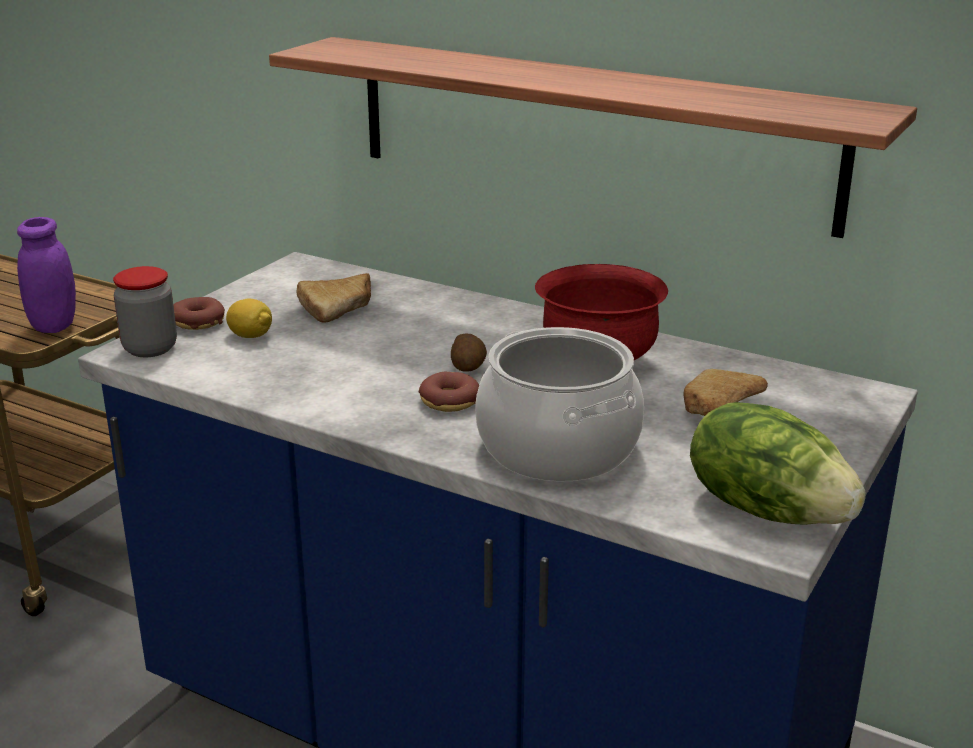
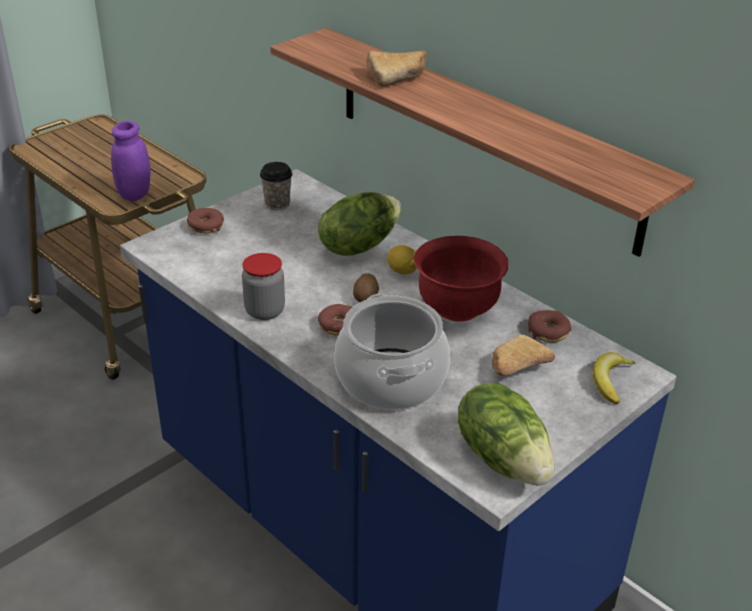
camera: 15 degrees right, 10 degrees up
(150, 348) = (166, 245): jar -> jar (265, 311)
(251, 336) = (234, 244): lemon -> lemon (402, 271)
(288, 288) = (277, 204): none -> cup
(341, 308) = (304, 229): bread -> bread (399, 76)
(425, 315) = (359, 245): none -> lettuce
(730, 369) = (548, 332): none -> donut
(842, 406) = (610, 381): none -> banana

